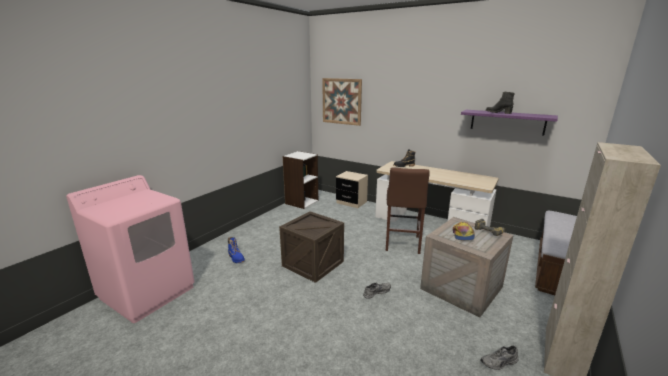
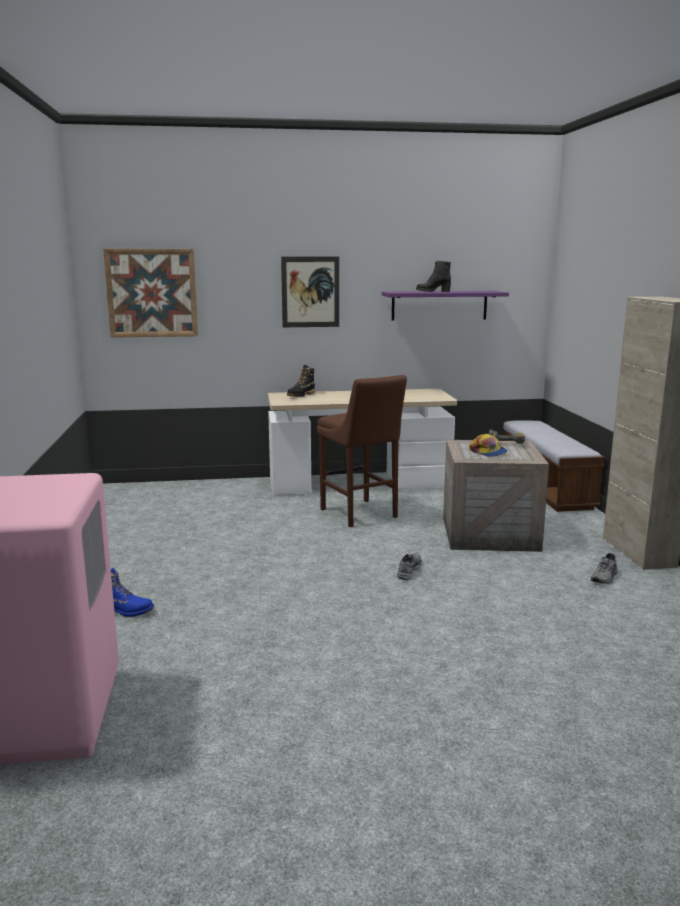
camera: 40 degrees left, 5 degrees down
(301, 202) = (106, 507): white bookcase -> none
(313, 264) = (273, 573): crate -> none
(351, 202) = (201, 486): beige nightstand -> none
(421, 106) = (310, 292): none -> picture

